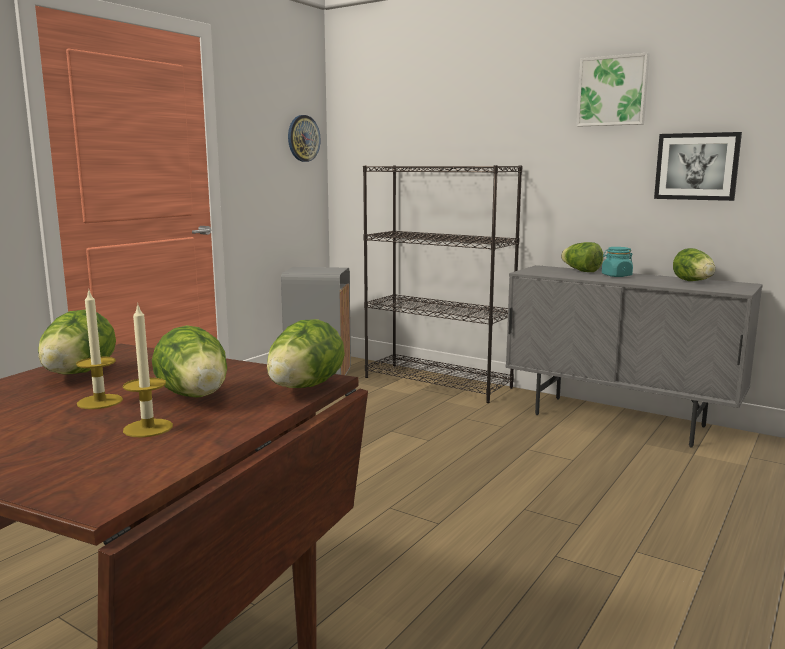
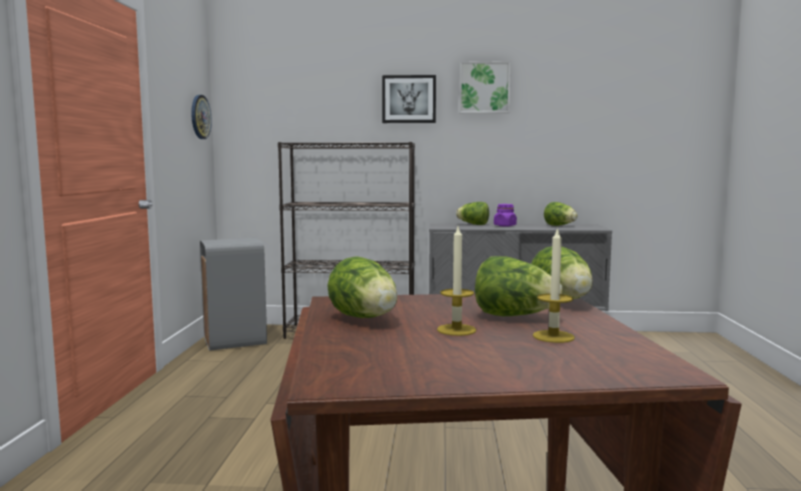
camera: 30 degrees left, 5 degrees down
(616, 276) = (505, 225): turquoise jar -> purple jar
(696, 166) = (547, 144): picture -> picture (409, 99)

